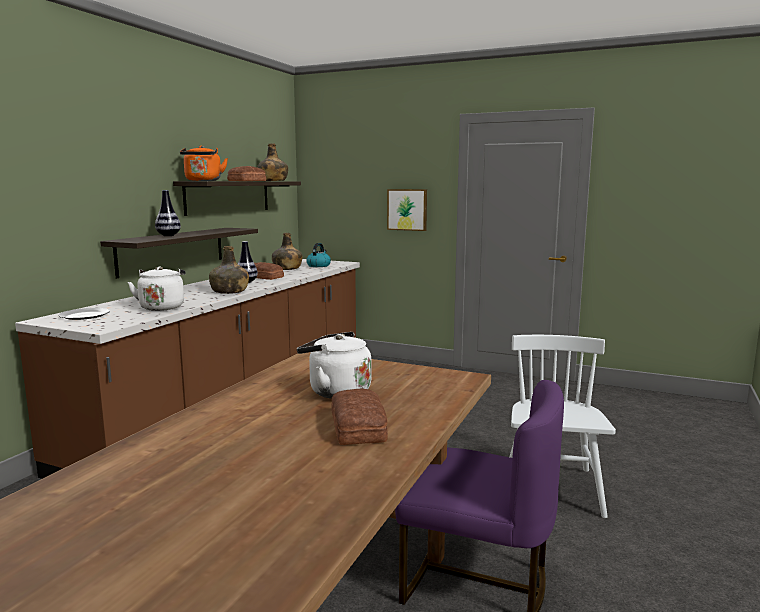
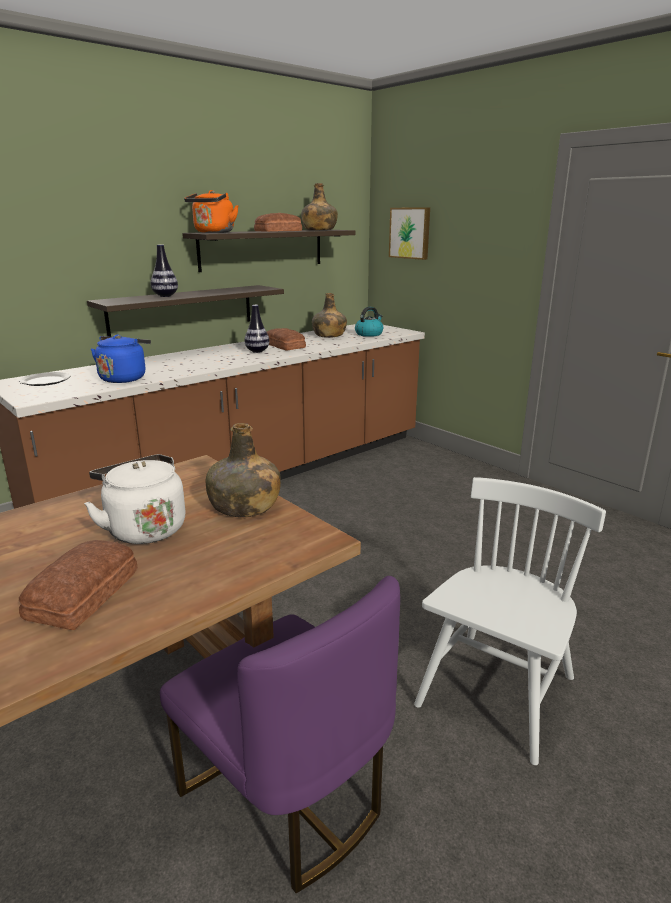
camera: 25 degrees right, 10 degrees up
(162, 307) = (124, 378): white kettle -> blue kettle
(229, 291) = (219, 363): green bottle -> green bottle (244, 506)
(407, 209) = (483, 269): picture -> picture (410, 233)

